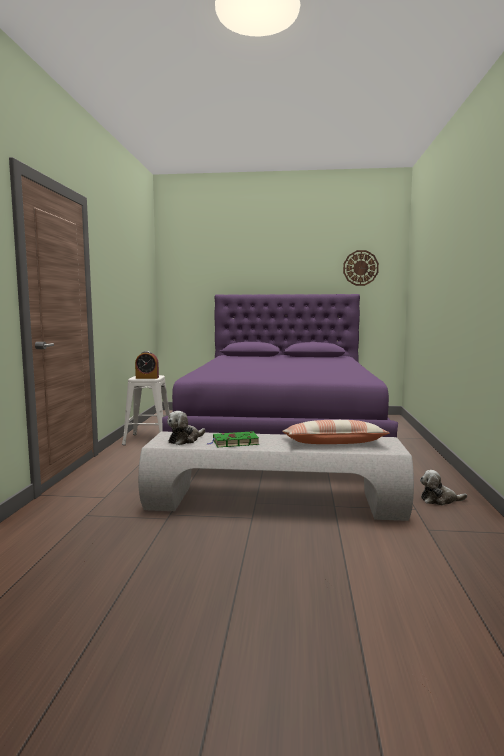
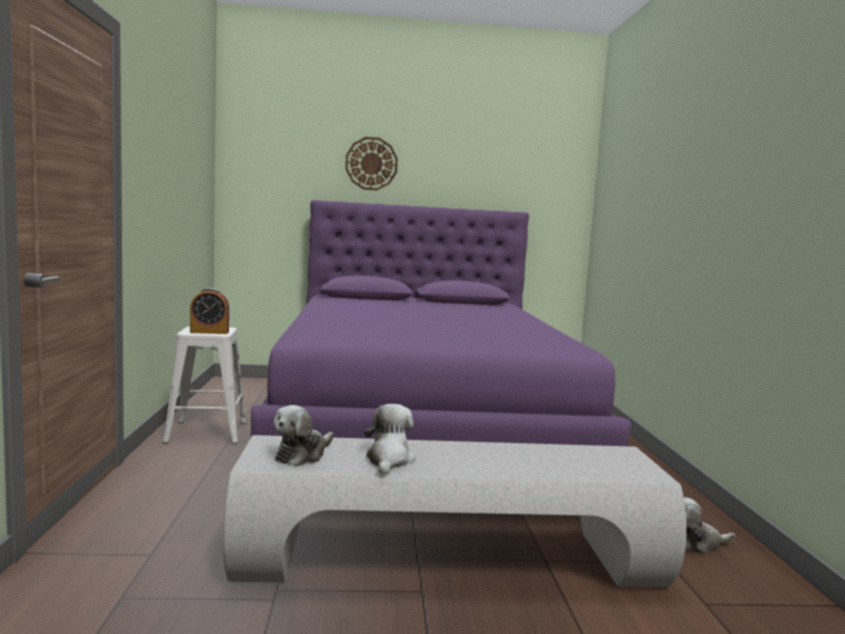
camera: 10 degrees left, 0 degrees up
(234, 443) = (389, 460): green book -> plush toy
(333, 443) = (550, 461): pillow -> none
(360, 268) = (530, 174): wall clock -> wall clock (371, 163)

